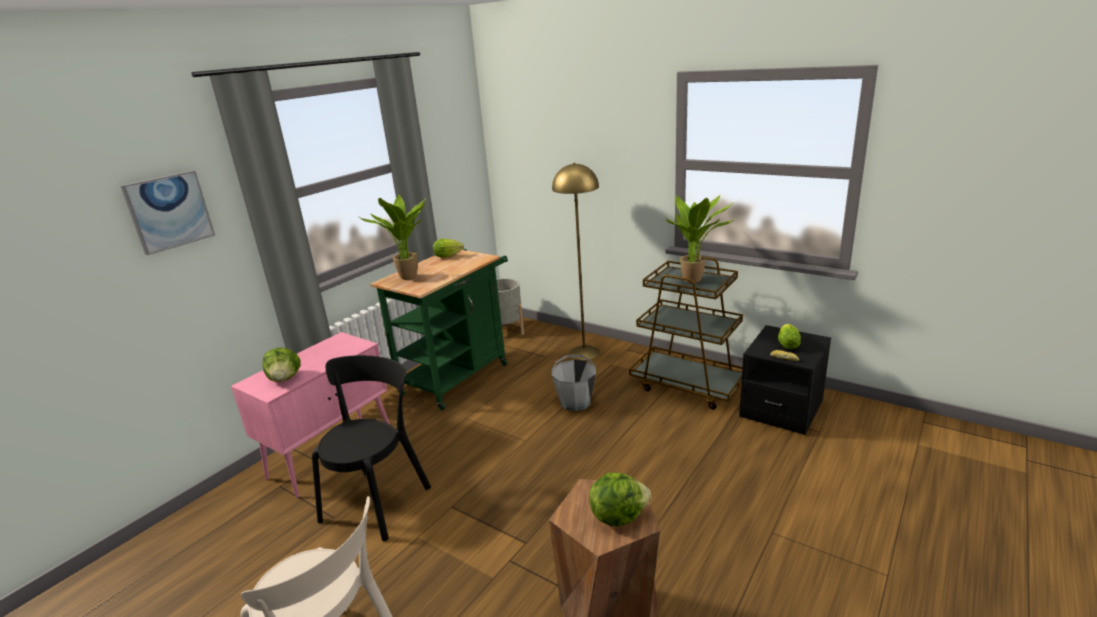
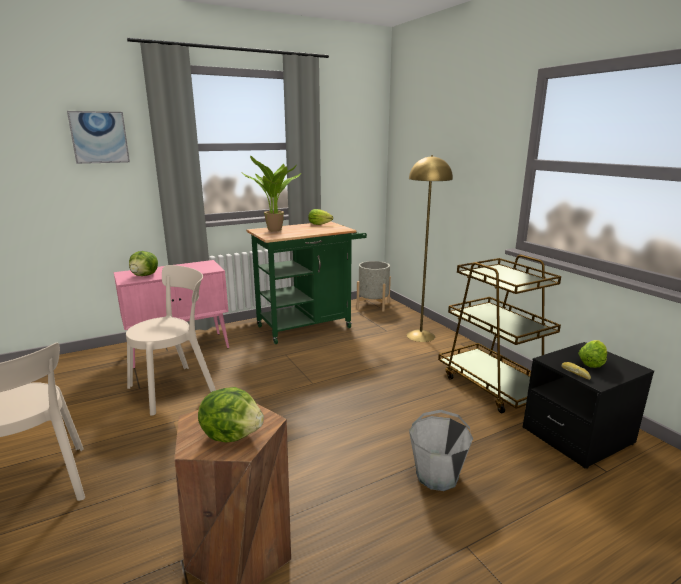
camera: 25 degrees right, 5 degrees down
(379, 500) = (175, 387): black chair -> beige chair
(575, 402) = (379, 369): grey bucket -> grey bucket (437, 475)
(695, 281) = (511, 277): potted plant -> none

